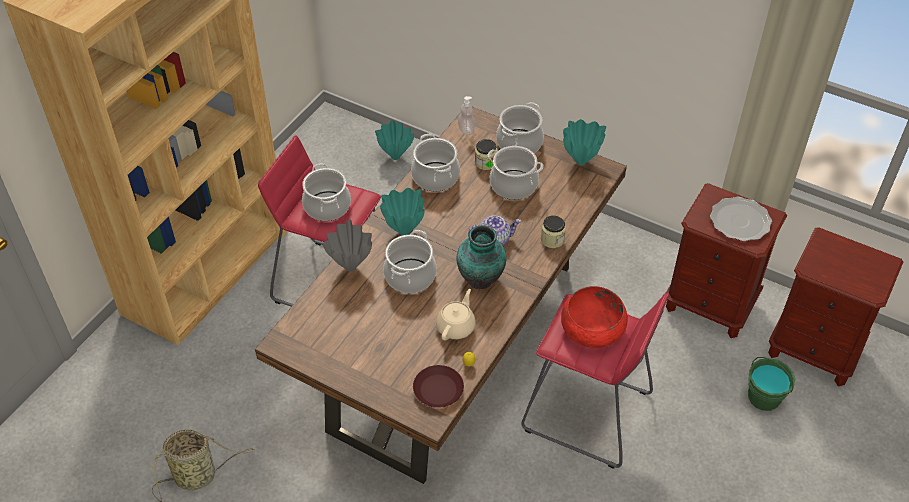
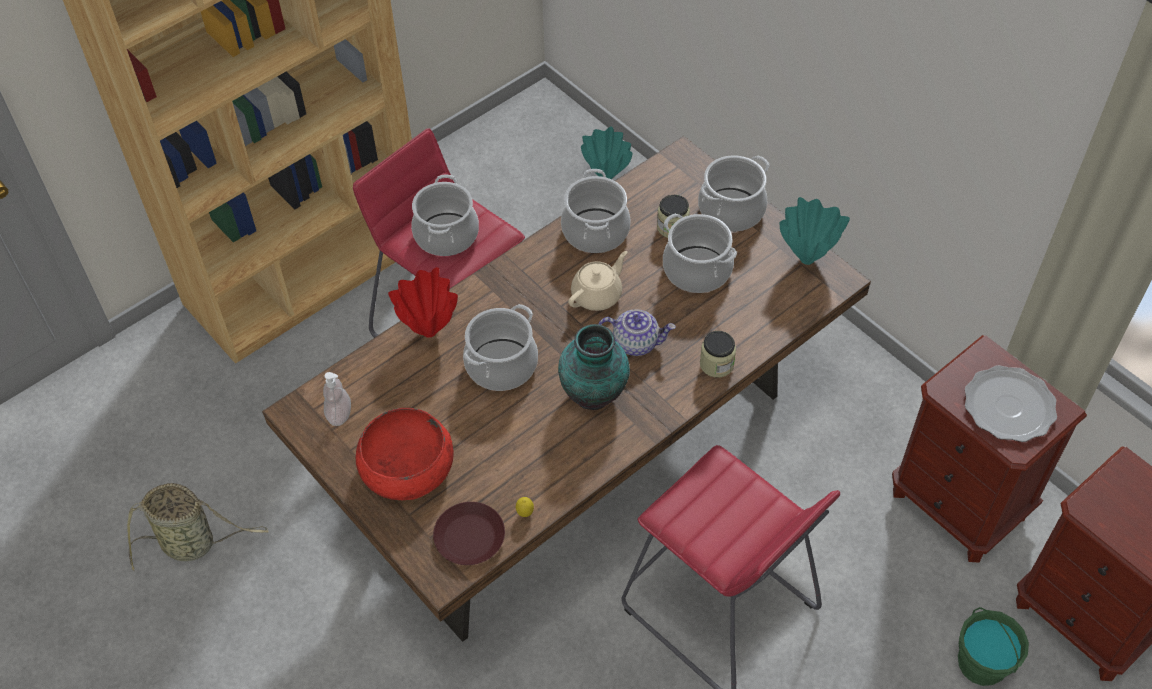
camera: 20 degrees right, 5 degrees up
(350, 268) = (428, 332): grey vase -> red vase
(403, 232) = (519, 300): turquoise vase -> none
(456, 326) = (531, 454): beige teapot -> beige teapot (597, 295)
(466, 130) = (666, 173): soap dispenser -> soap dispenser (339, 414)
(592, 328) = (728, 506): red bowl -> red bowl (407, 467)

